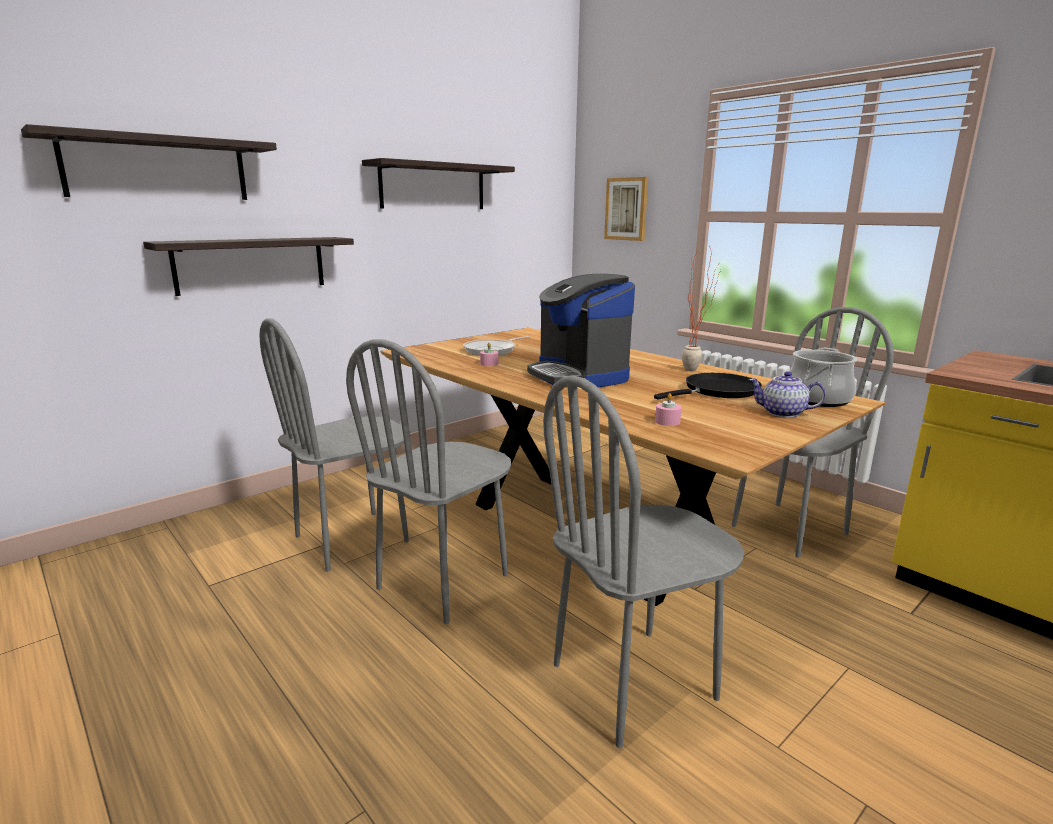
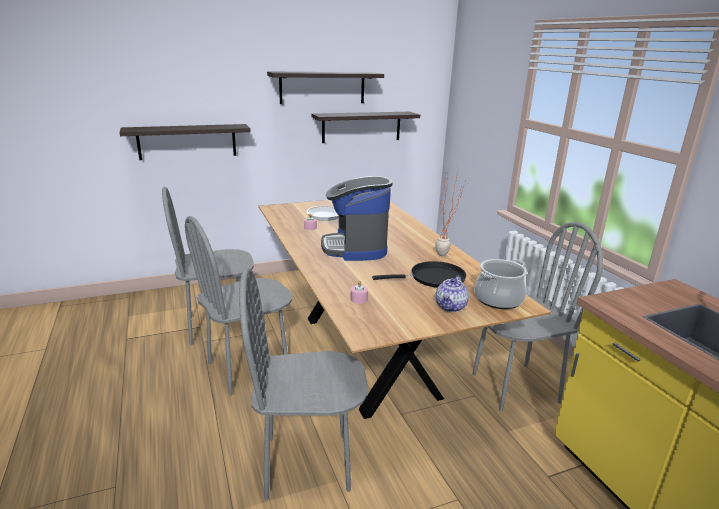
camera: 20 degrees right, 5 degrees up
(158, 168) = (130, 83): shelf -> shelf (361, 127)
(626, 209) = (478, 107): picture -> none
(782, 413) = (451, 307): teapot -> teapot turned 105 degrees counterclockwise

